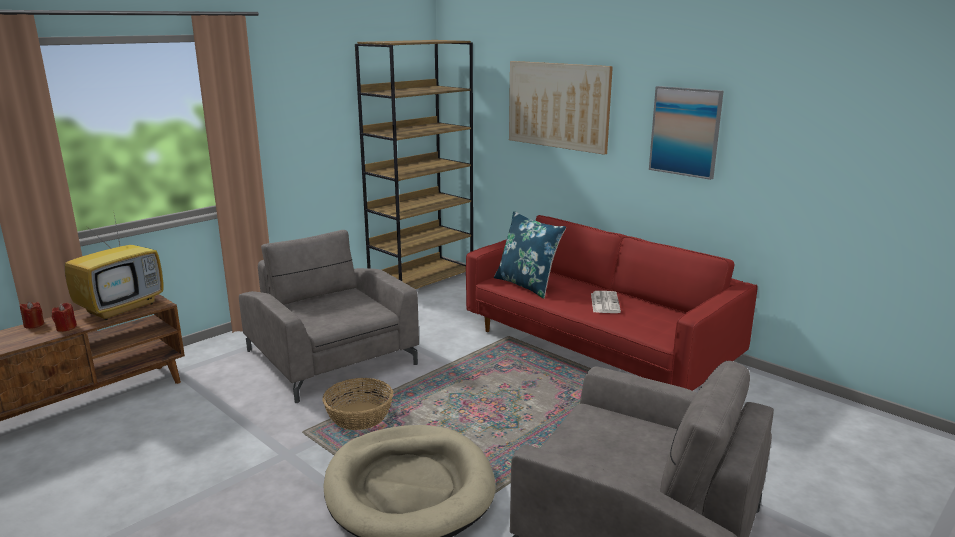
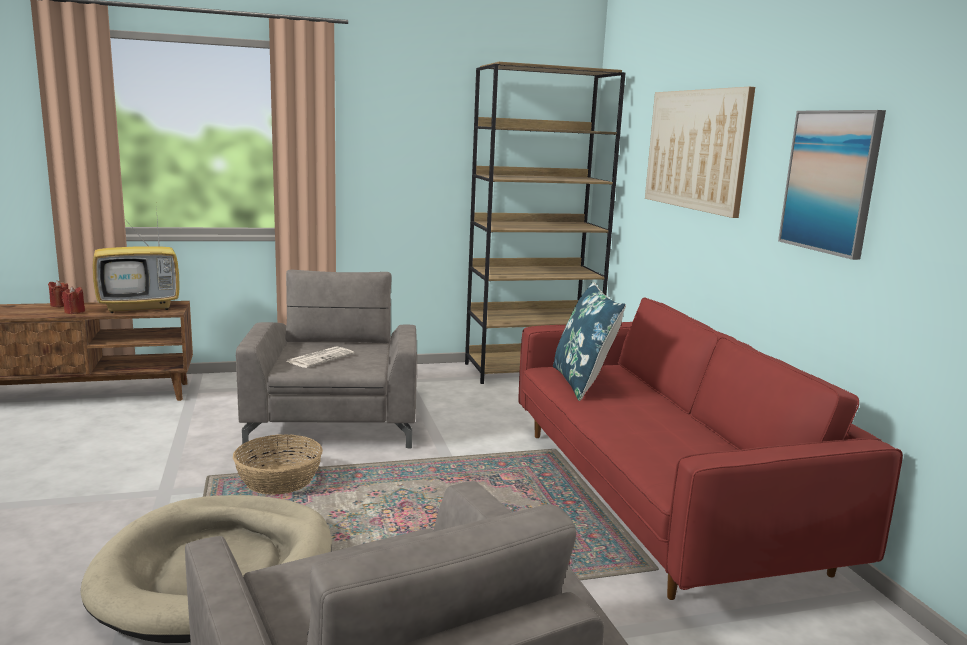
camera: 30 degrees right, 5 degrees down
(604, 302) = (655, 425): newspaper -> newspaper (320, 358)

